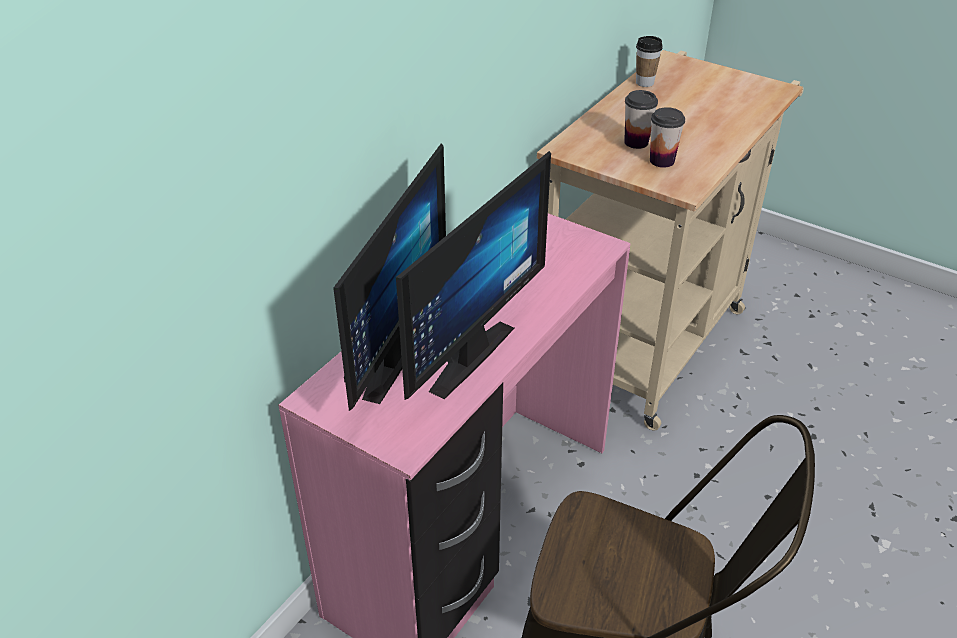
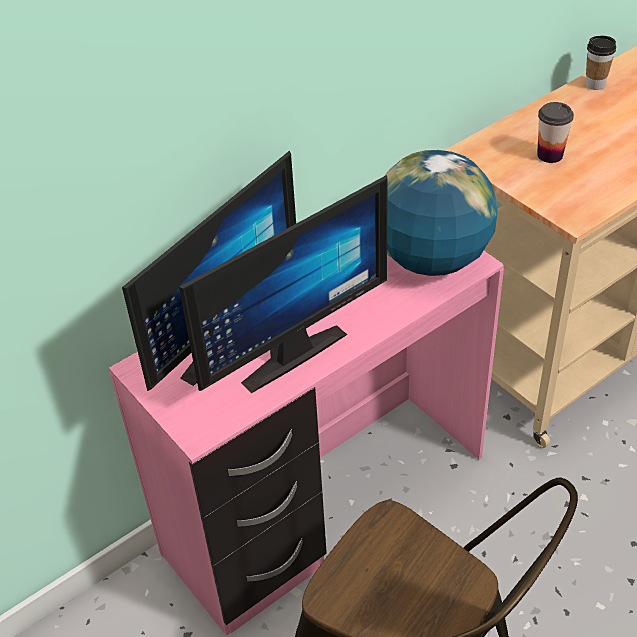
camera: 20 degrees right, 5 degrees up
(562, 249) = (431, 259): none -> globe
(662, 161) = (566, 181): cup -> none

